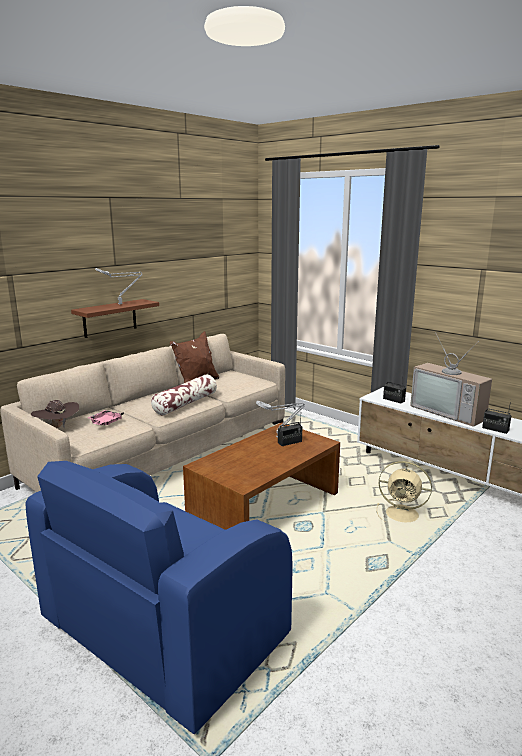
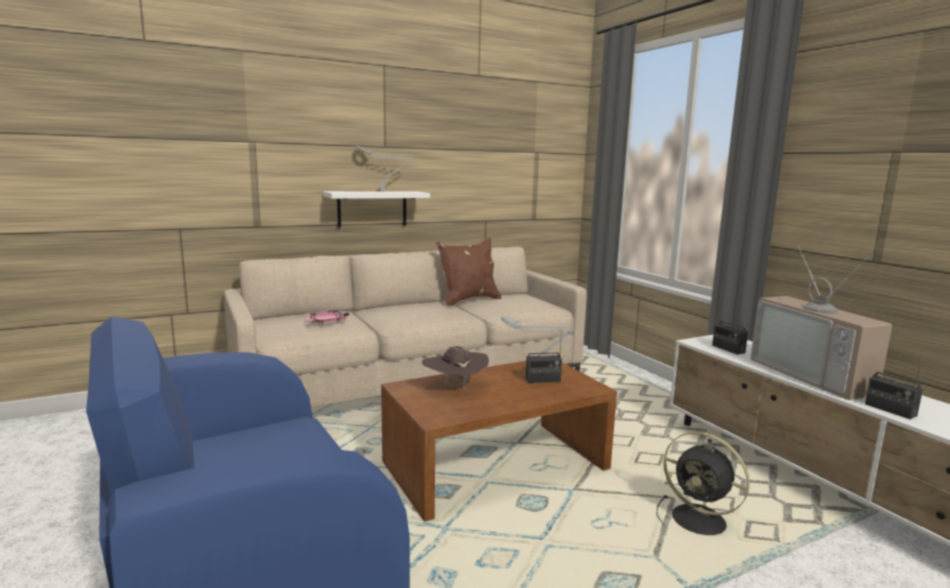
camera: 20 degrees right, 5 degrees down
(57, 427) = (272, 320): brown hat -> brown hat (455, 387)
(110, 318) = (372, 208): brown shelf -> white shelf
(185, 403) = (436, 317): pillow -> none
(403, 514) = (701, 521): beige fan -> black fan

